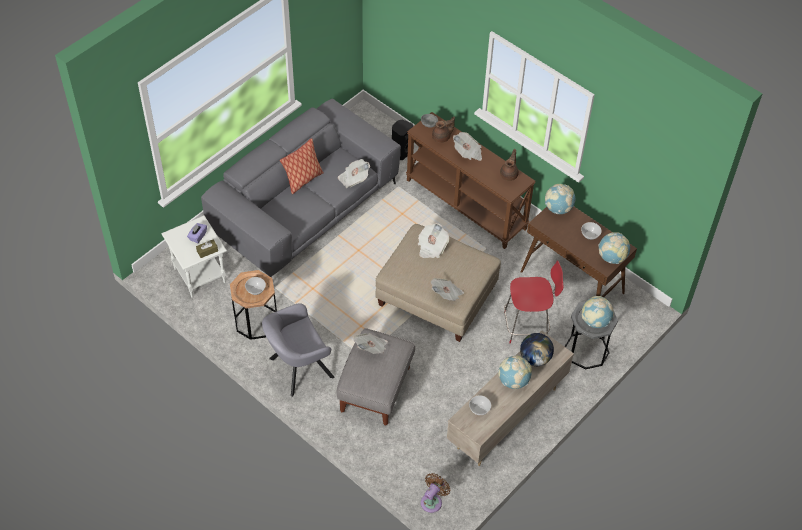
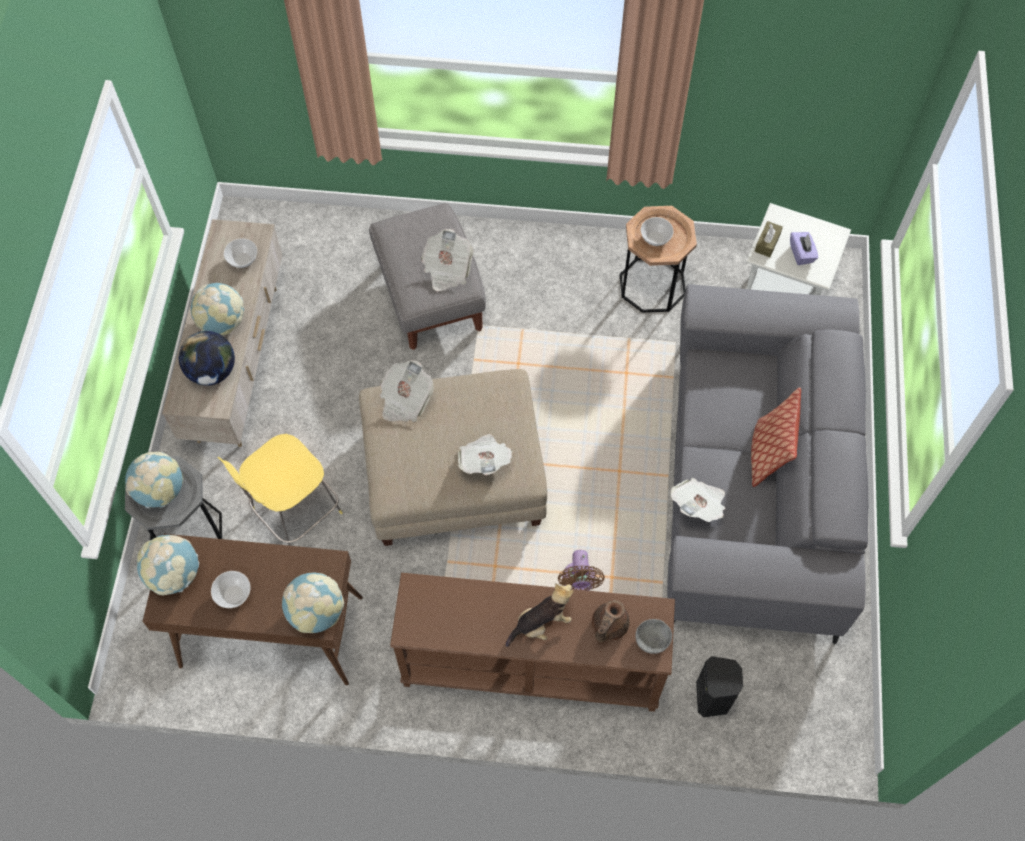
camera: 145 degrees right, 10 degrees up
(297, 369) = (545, 261): grey armchair -> none
(432, 501) = (263, 216): brown fan -> brown fan (578, 581)
(467, 153) = (541, 623): newspaper -> plush toy
(509, 174) = (441, 626): brown teapot -> none
(527, 326) = (294, 513): red stool -> yellow stool

